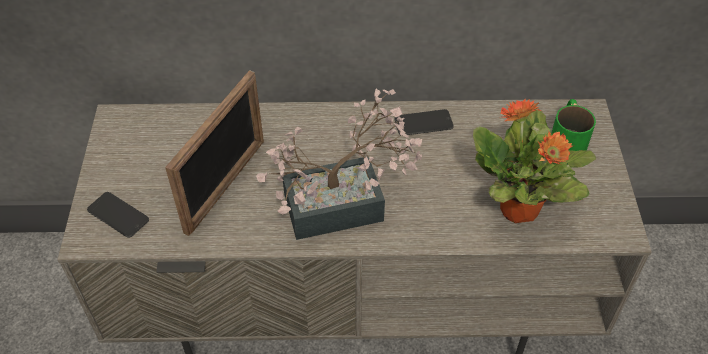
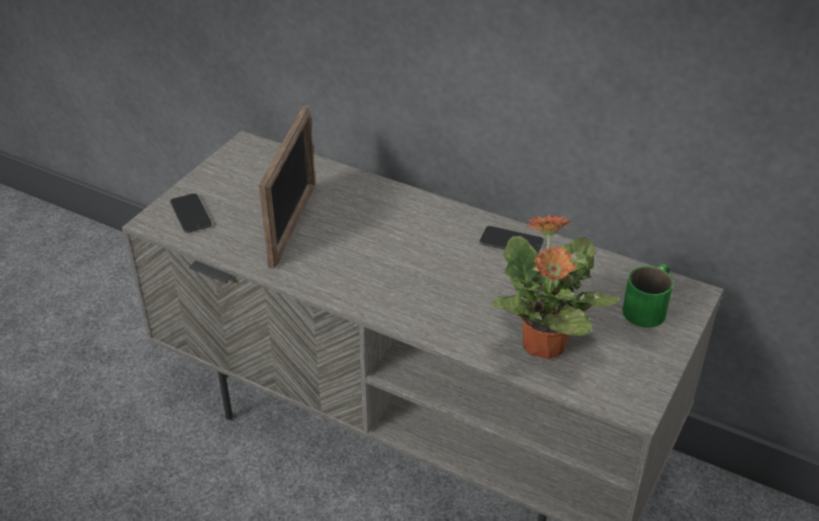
camera: 30 degrees right, 10 degrees down
(226, 185) = (293, 225): picture frame -> picture frame turned 45 degrees counterclockwise
(346, 206) = (381, 279): potted plant -> none

